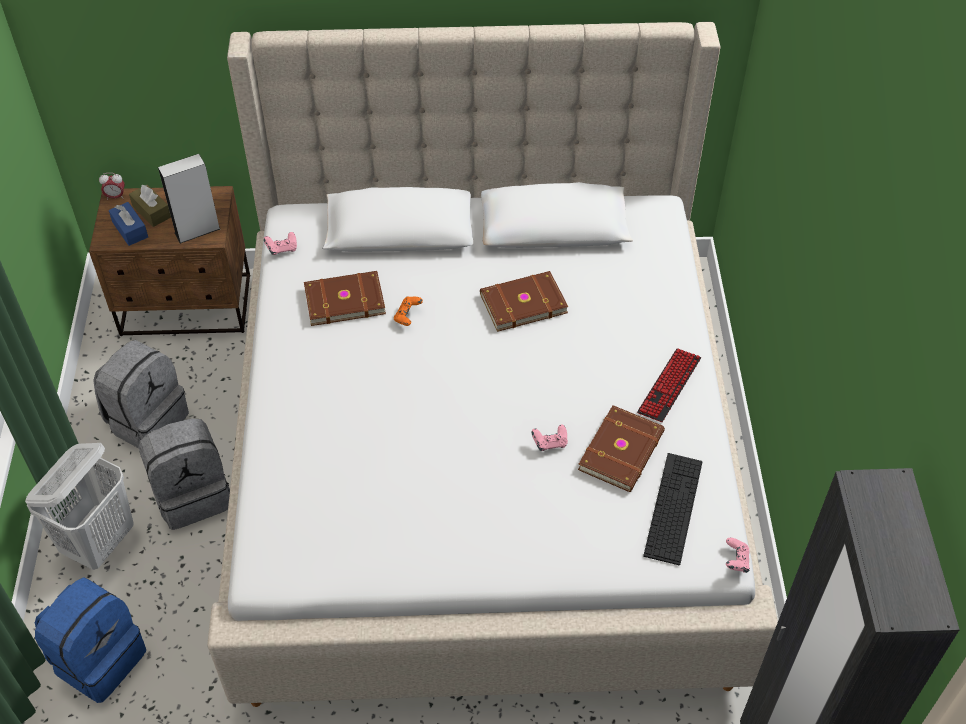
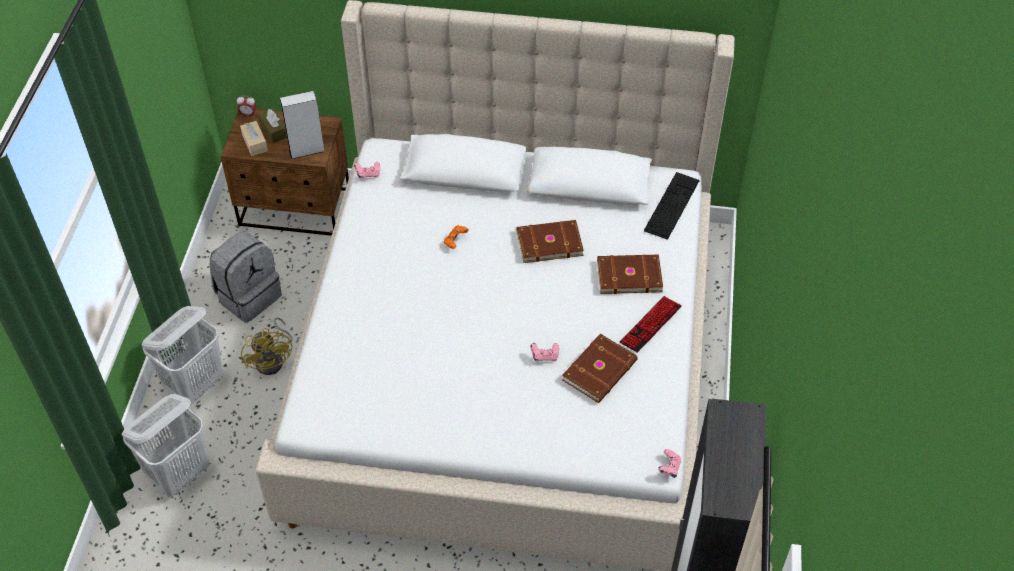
camera: 10 degrees right, 0 degrees up
(99, 659) = (180, 474): blue backpack -> white laundry basket
(130, 230) = (255, 143): blue tissue box -> beige tissue box
(193, 494) = (273, 359): grey backpack -> yellow fan
(344, 299) = (408, 221): brown book -> brown book (628, 275)
(673, 508) = (630, 420): keyboard -> keyboard (672, 205)

